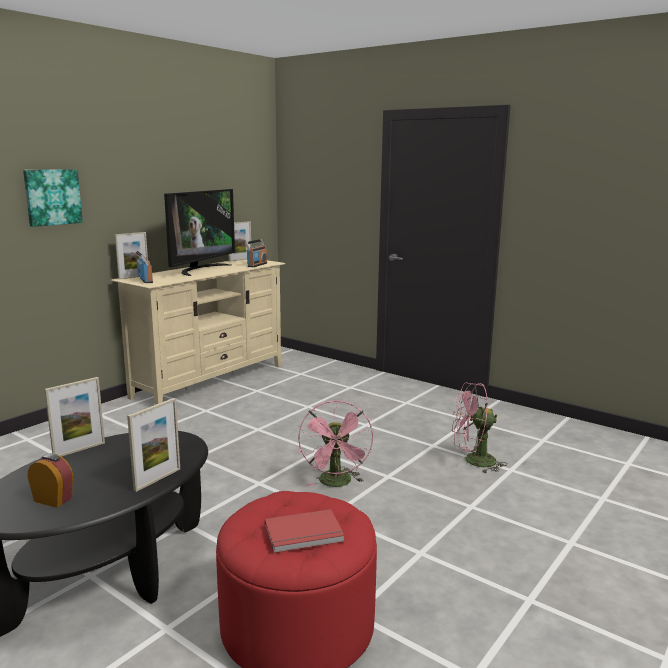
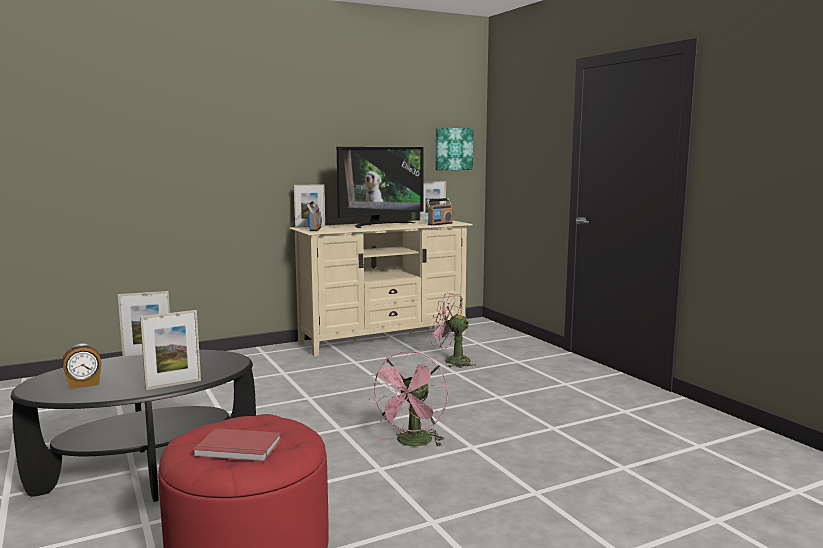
camera: 25 degrees right, 5 degrees down
(52, 197) = (237, 148): picture -> picture (453, 149)
(53, 499) = (84, 384): alarm clock -> alarm clock turned 105 degrees clockwise
(473, 461) = (585, 451): pink fan -> pink fan (451, 361)

